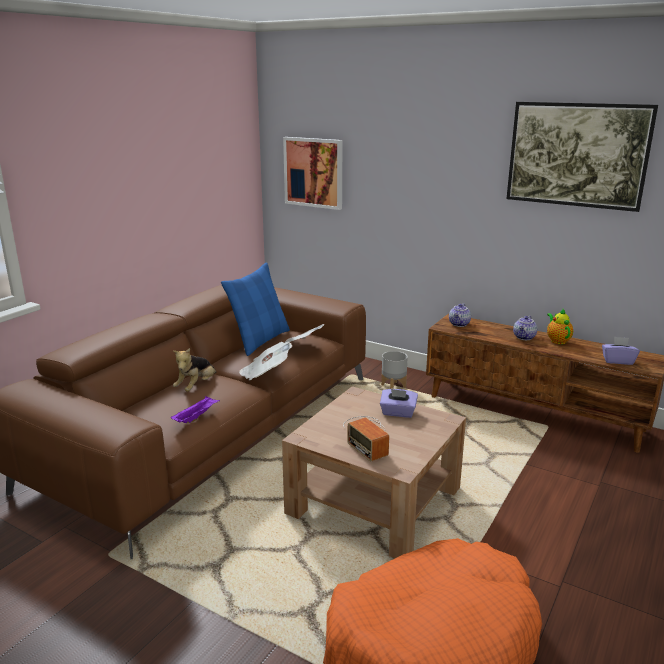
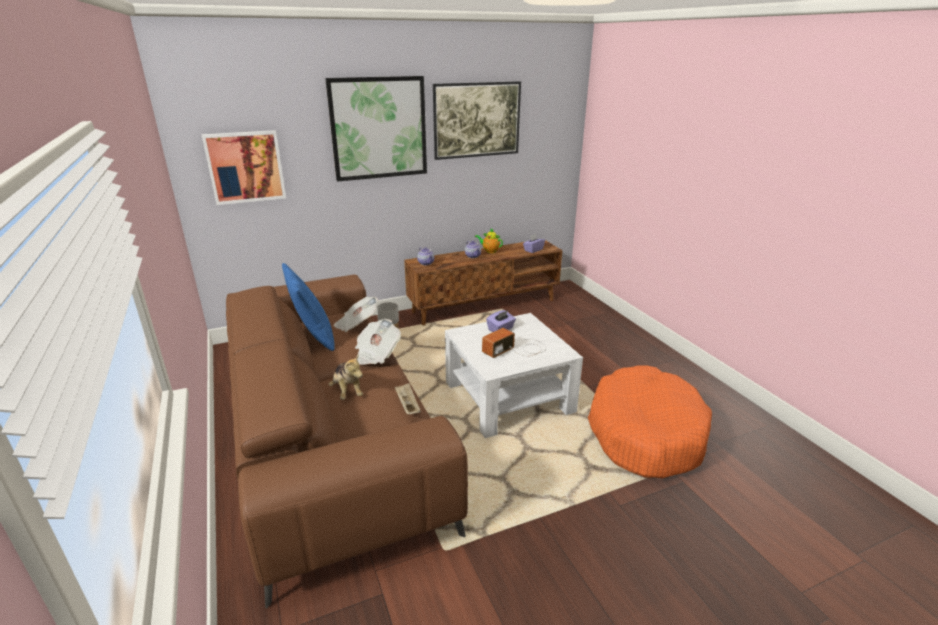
camera: 55 degrees left, 5 degrees up
(196, 417) = (407, 405): purple tray -> beige tray
(367, 436) = (517, 349): radio -> radio turned 135 degrees clockwise
(374, 501) = (508, 397): brown coffee table -> white coffee table
(443, 150) = (379, 128): none -> picture

